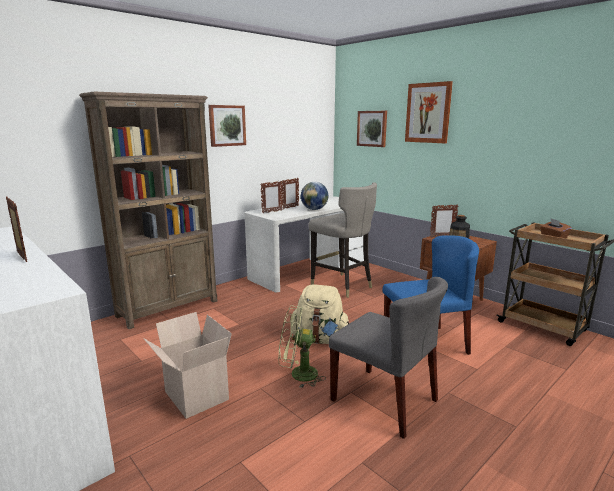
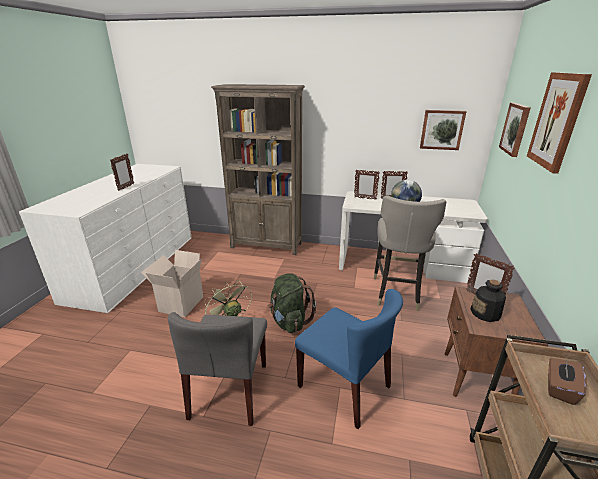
camera: 55 degrees right, 10 degrees up
(227, 125) = (343, 110): picture -> picture (441, 129)
(320, 339) = (289, 321): beige backpack -> green backpack

